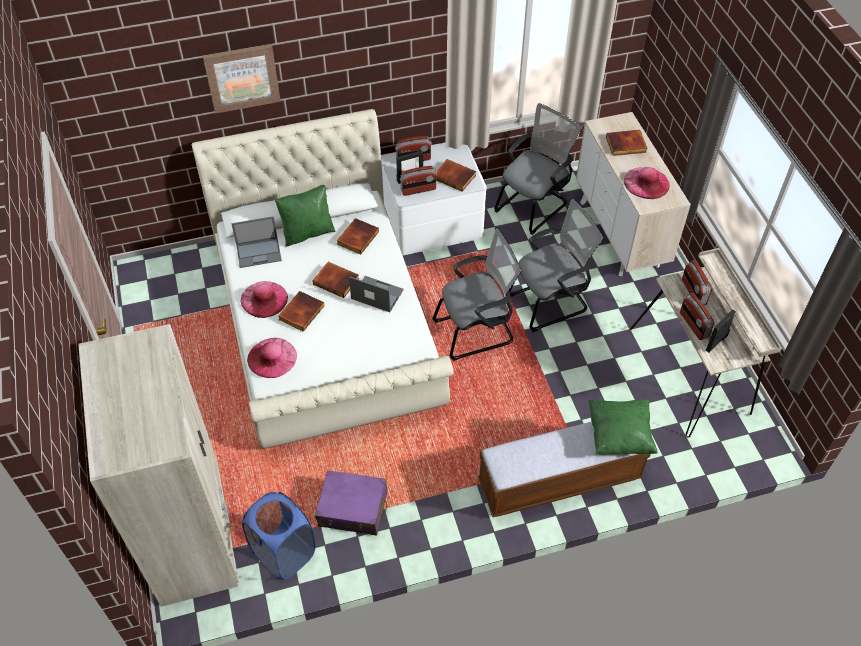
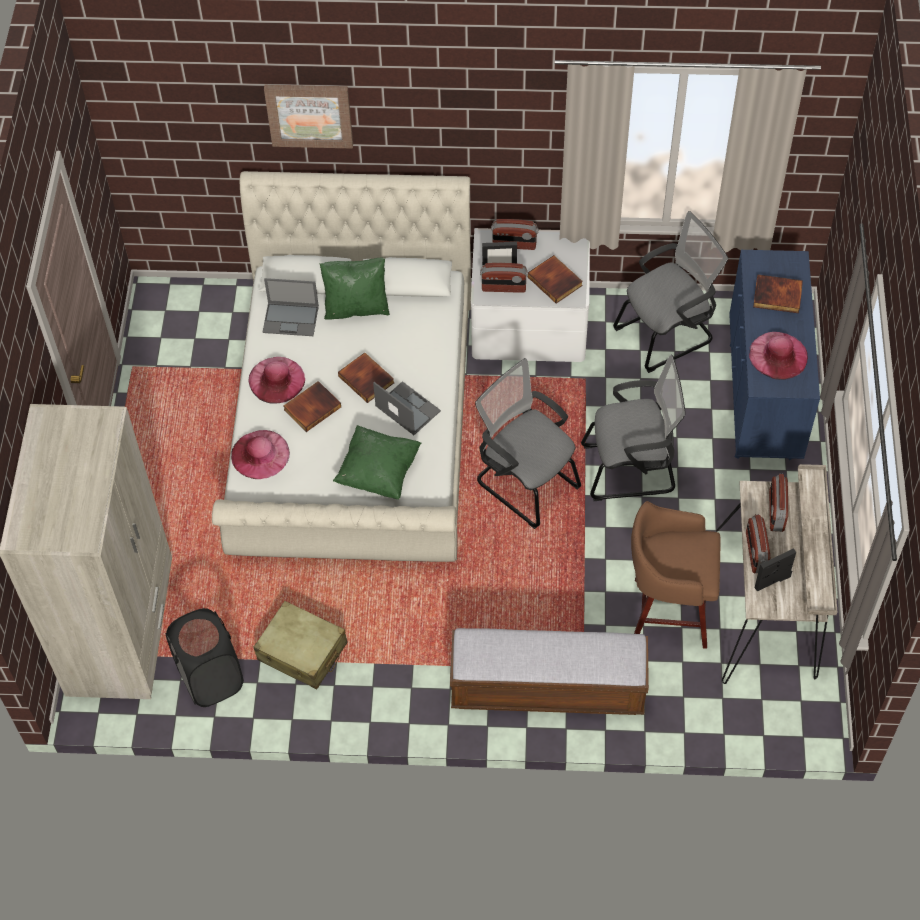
camera: 20 degrees right, 5 degrees up
(284, 553) = (210, 678): blue laundry basket -> black laundry basket
(353, 508) = (302, 652): purple suitcase -> beige suitcase
(357, 237) = (412, 329): book -> none
(476, 332) = (525, 482): chair -> chair turned 135 degrees counterclockwise
(619, 233) = (761, 400): white dresser -> blue dresser
(619, 435) = (618, 658): green pillow -> green pillow (378, 473)
(622, 397) = (666, 612): none -> brown stool

